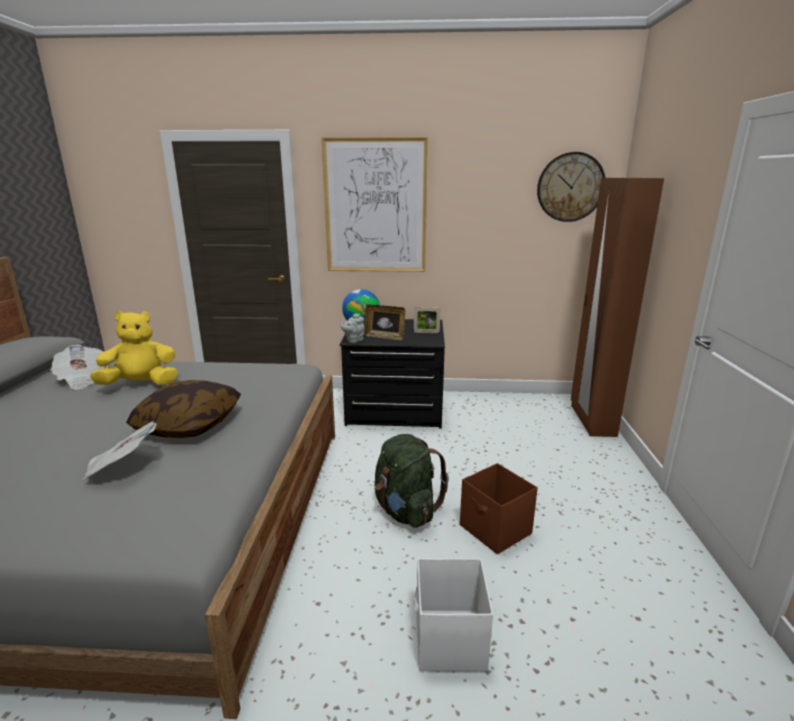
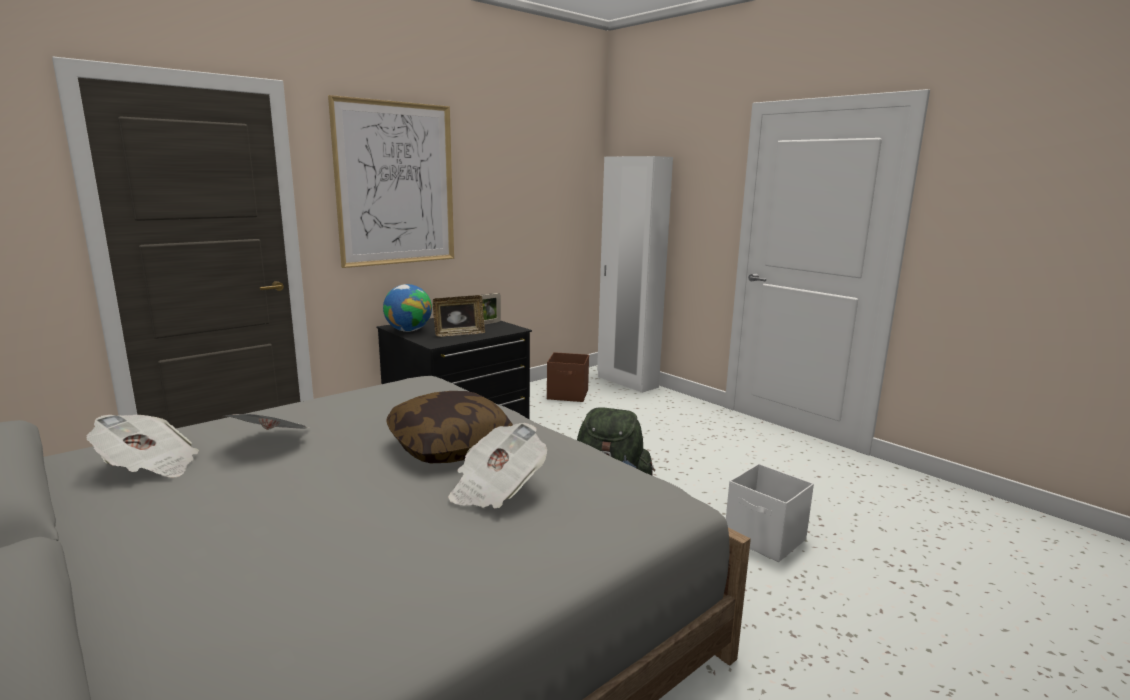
camera: 45 degrees left, 5 degrees down
(141, 384) = (273, 442): yellow plush toy -> newspaper
(353, 340) = (435, 342): grey teapot -> none
(495, 530) = (685, 471): brown storage box -> brown storage box (568, 395)
(570, 187) = (569, 165): wall clock -> none
(591, 420) = (627, 382): brown wardrobe -> white wardrobe

